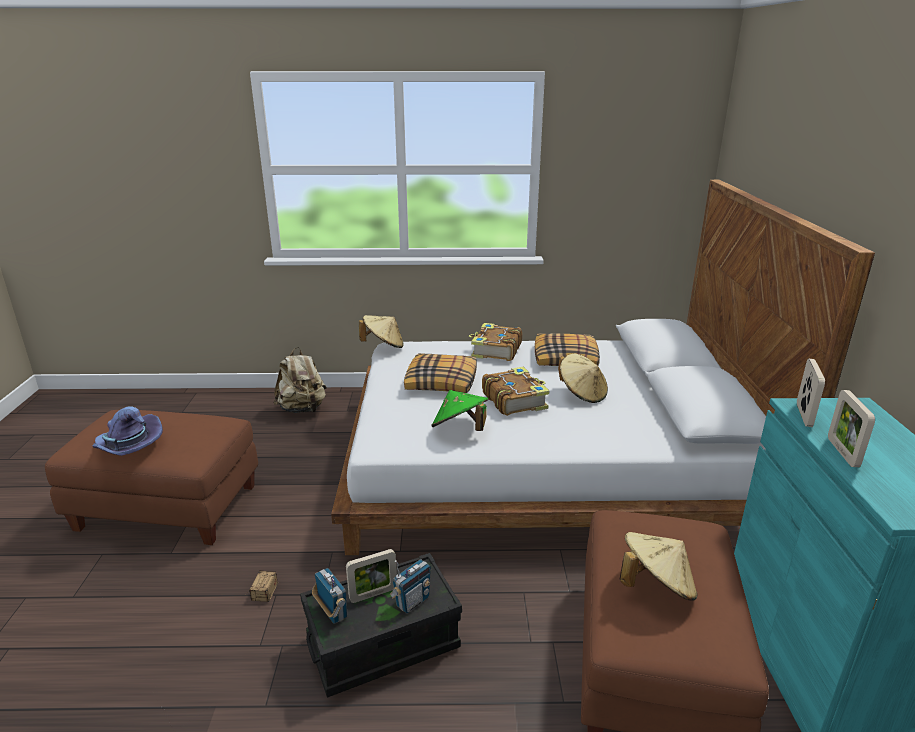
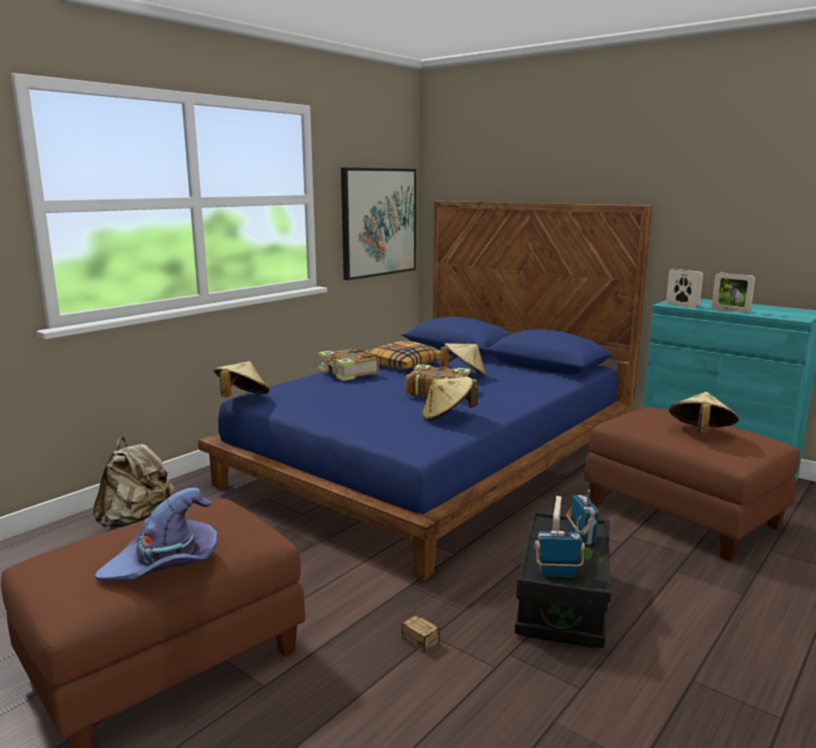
camera: 50 degrees left, 10 degrees down
(442, 382) = (358, 401): pillow -> none
(460, 429) = (447, 417): green hat -> beige hat
(542, 465) = (434, 462): white bed -> blue bed
(637, 197) = (378, 222): none -> picture

